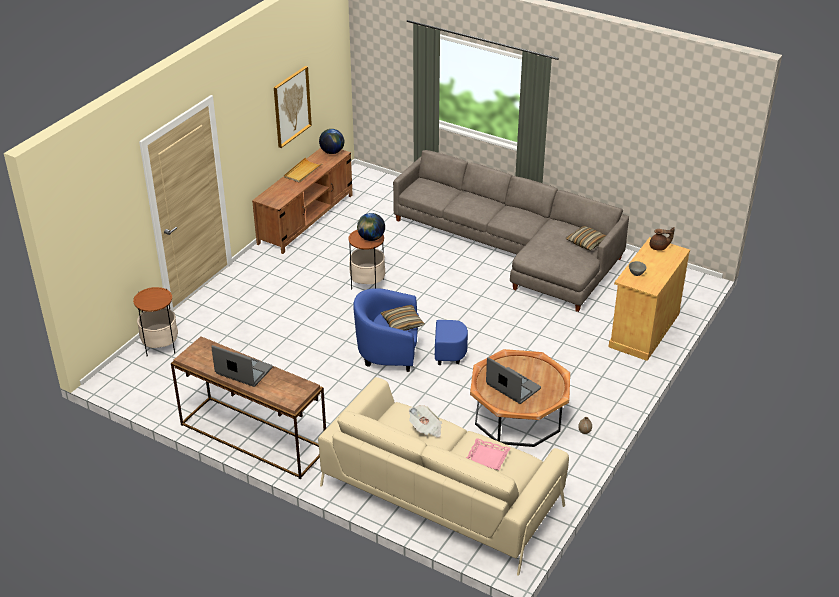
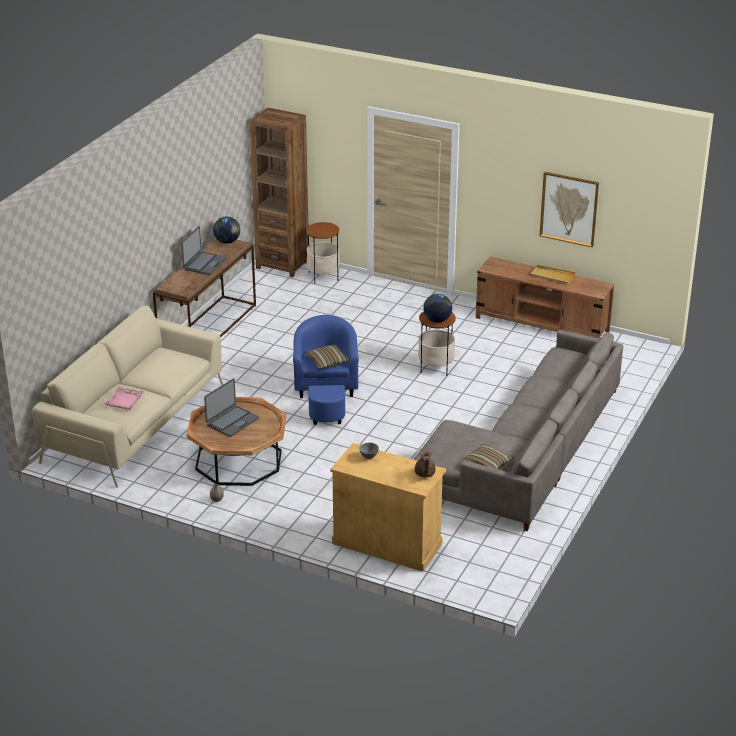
camera: 85 degrees right, 5 degrees down
(121, 375) = (282, 265): none -> brown bookcase
(332, 152) = (598, 288): globe -> globe (227, 242)
(426, 428) = (164, 371): newspaper -> none

